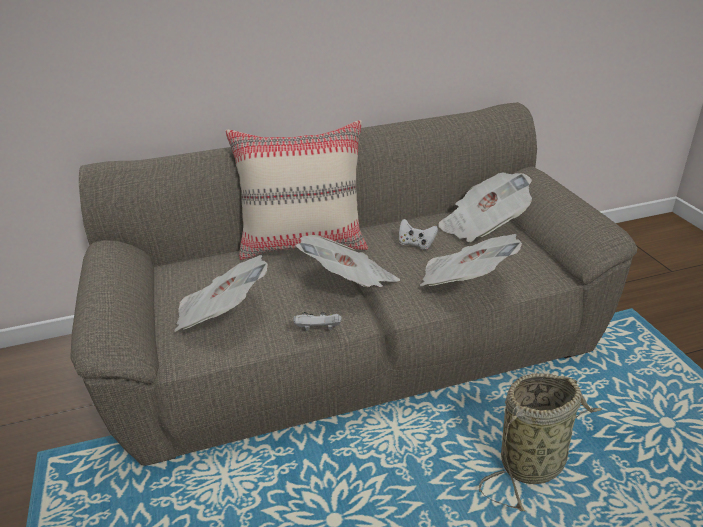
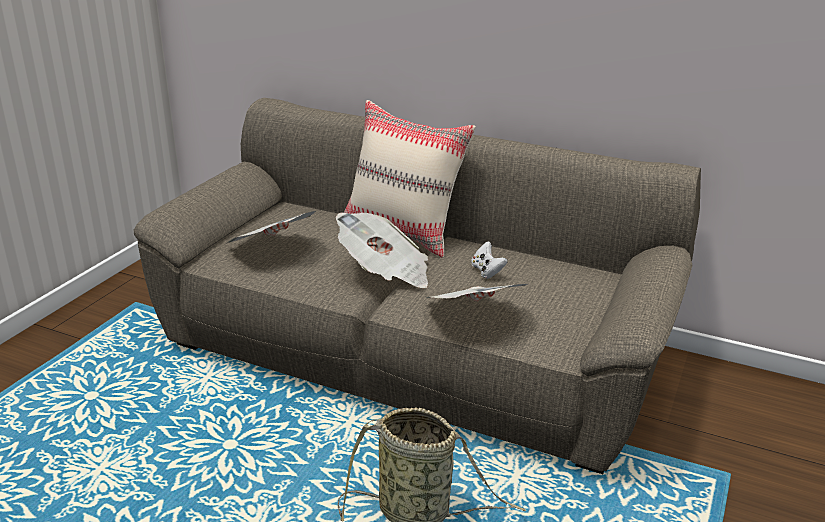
camera: 40 degrees right, 5 degrees down
(319, 331) = (311, 290): white game controller -> none
(482, 226) = (573, 286): newspaper -> none

